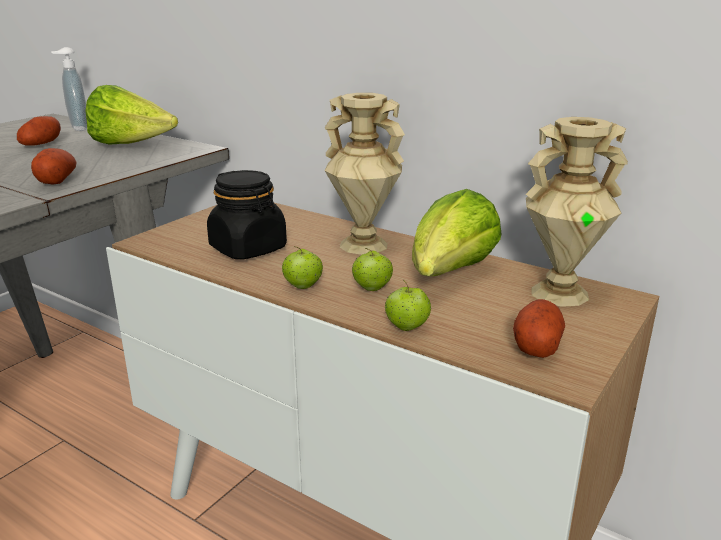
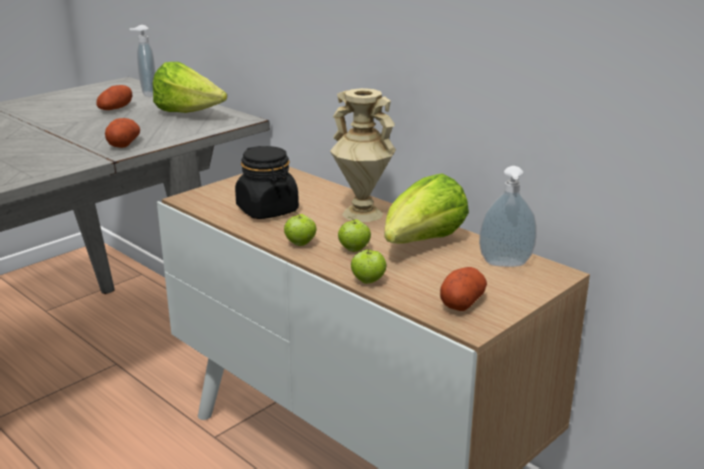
camera: 10 degrees right, 0 degrees up
(559, 292) = (505, 265): beige vase -> soap dispenser

